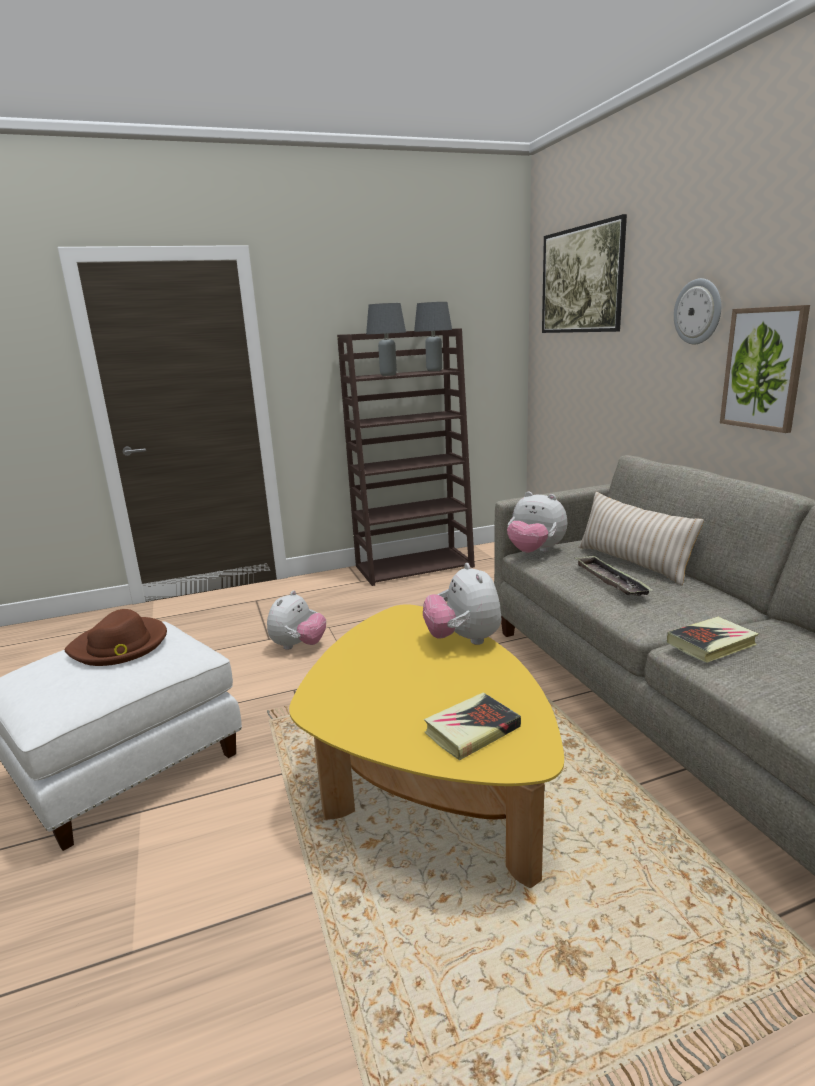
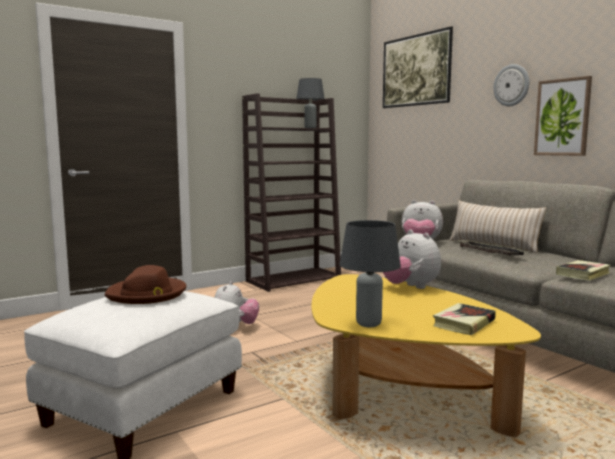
camera: 15 degrees left, 10 degrees down
(388, 375) = (281, 127): grey table lamp -> grey table lamp (367, 324)

